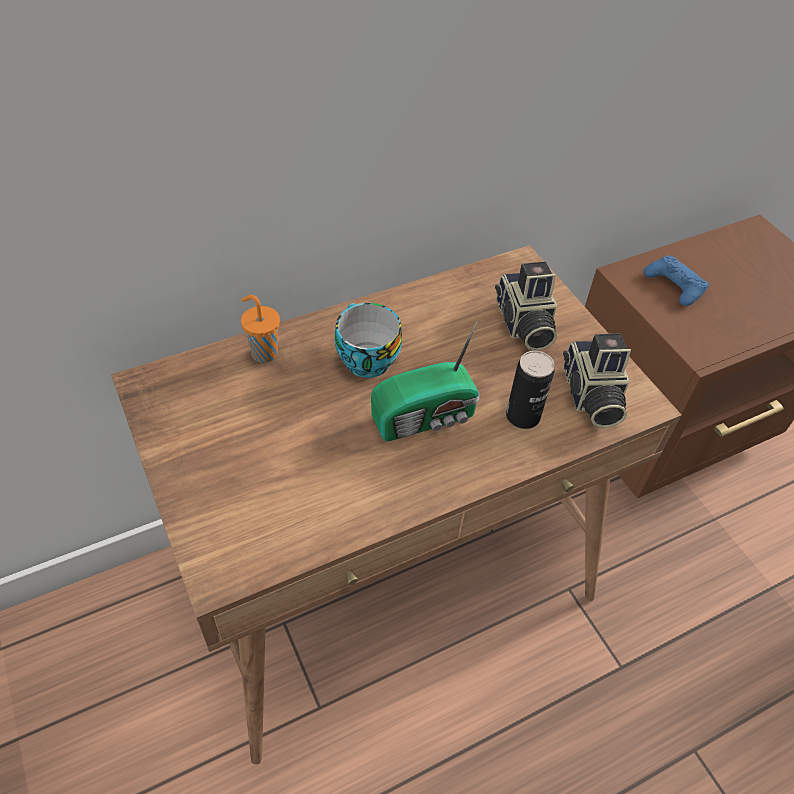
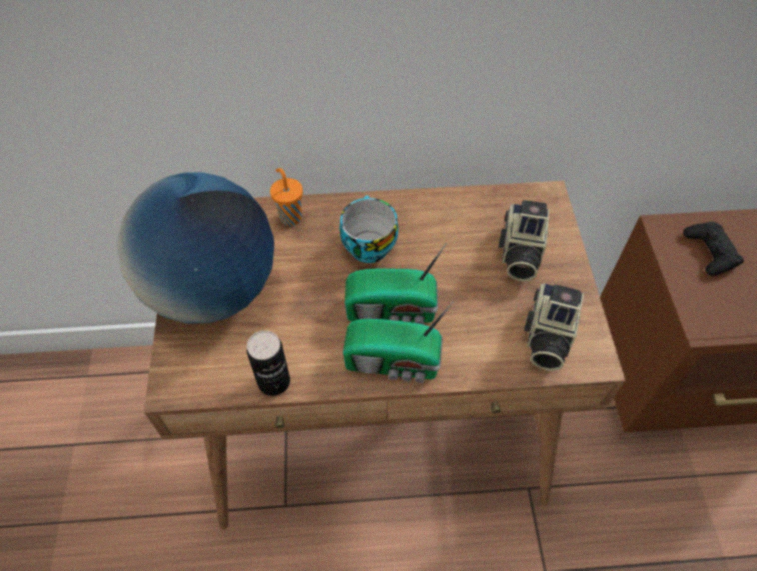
camera: 25 degrees right, 5 degrees up
(213, 456) = (213, 290): none -> globe
(455, 469) = (394, 363): none -> radio
(522, 416) = (476, 335): can -> can (274, 381)
(674, 285) = (710, 252): blue game controller -> black game controller

